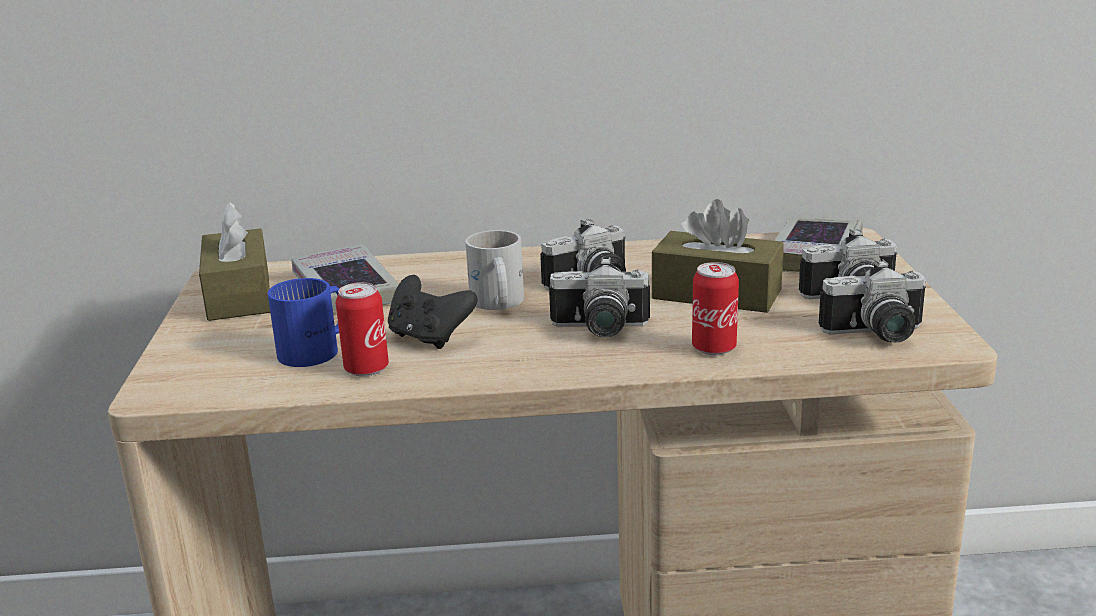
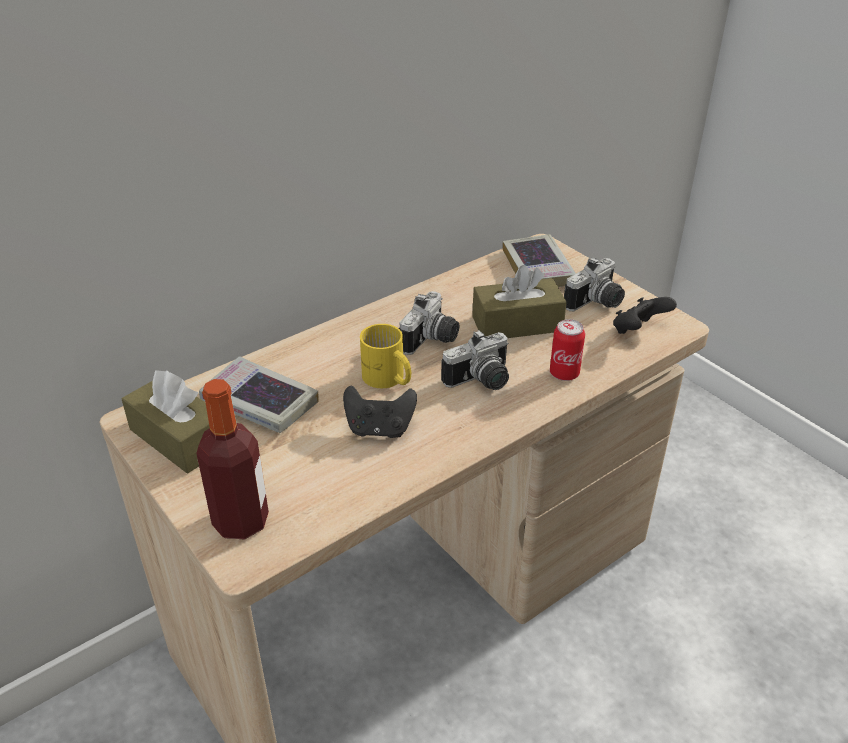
camera: 35 degrees left, 15 degrees up
(198, 366) = (241, 521): none -> bottle
(318, 349) = (313, 469): blue mug -> none
(366, 369) = (370, 474): can -> none
(496, 303) = (387, 379): white mug -> yellow mug
(877, 335) = (638, 331): camera -> black game controller

